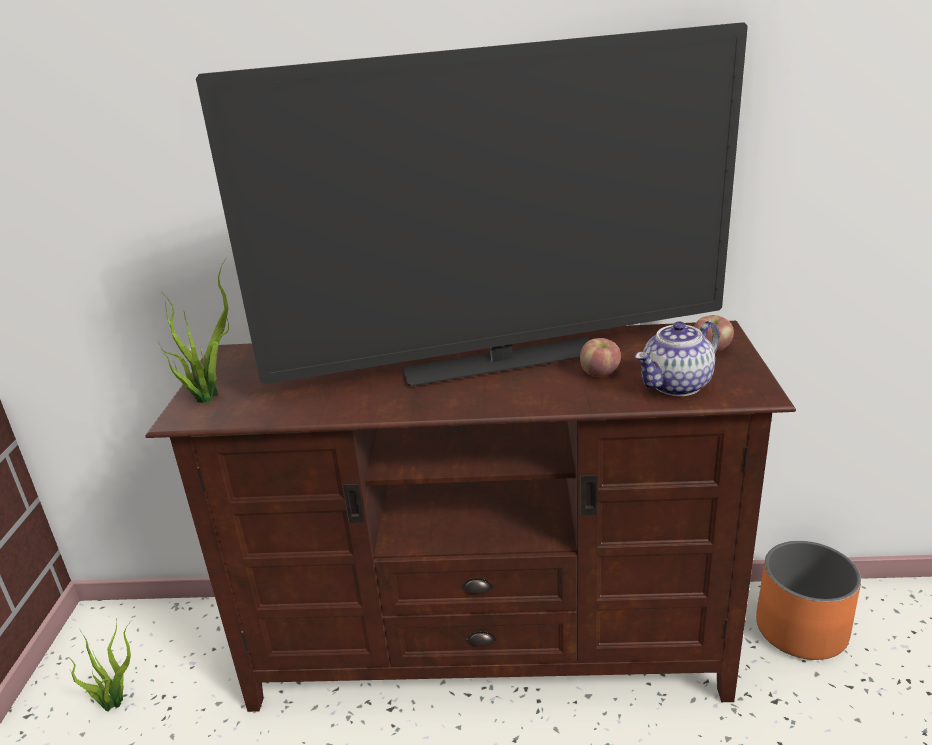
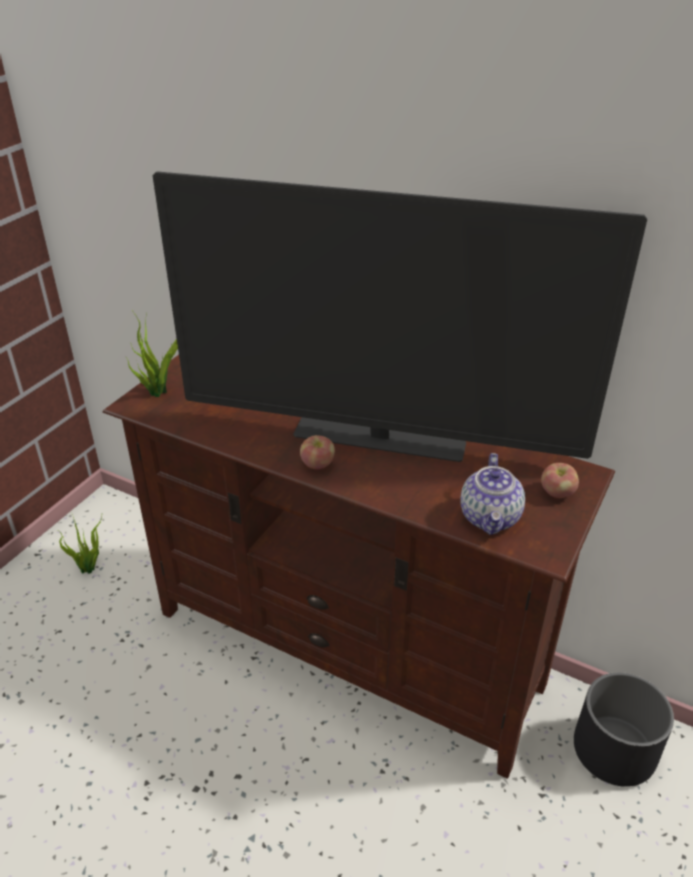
camera: 25 degrees right, 10 degrees up
(600, 373) = (443, 481): apple -> apple (318, 465)
(676, 385) = (491, 518): teapot -> teapot turned 75 degrees counterclockwise
(802, 629) = (614, 751): orange planter -> black planter

